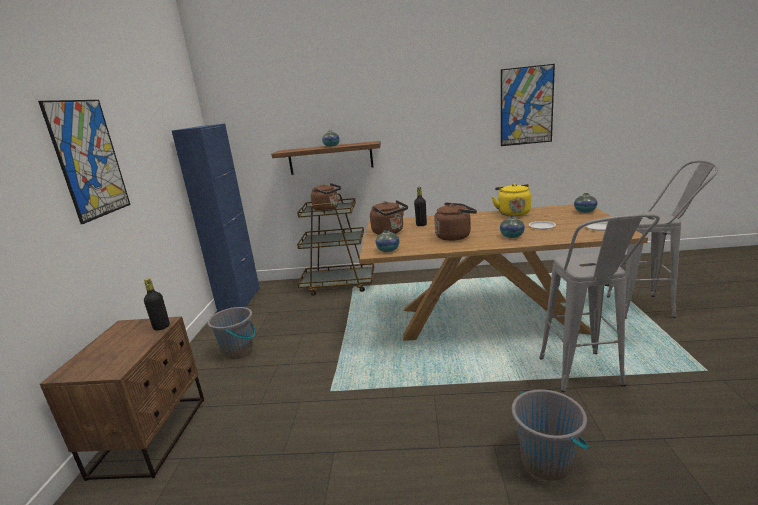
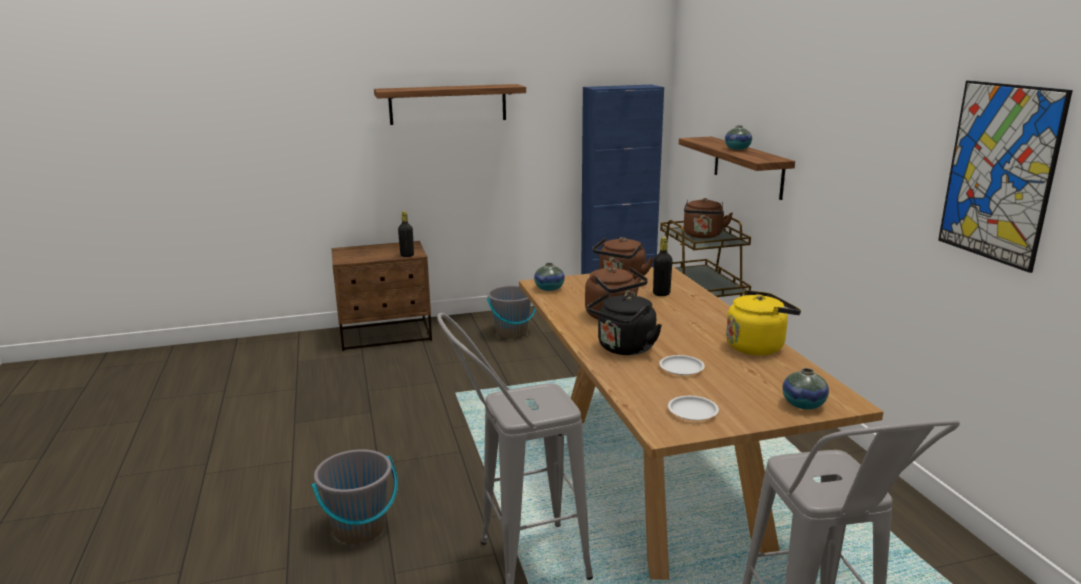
camera: 70 degrees right, 0 degrees up
(89, 159) = (448, 104): picture -> shelf
(512, 236) = (624, 349): vase -> black kettle

